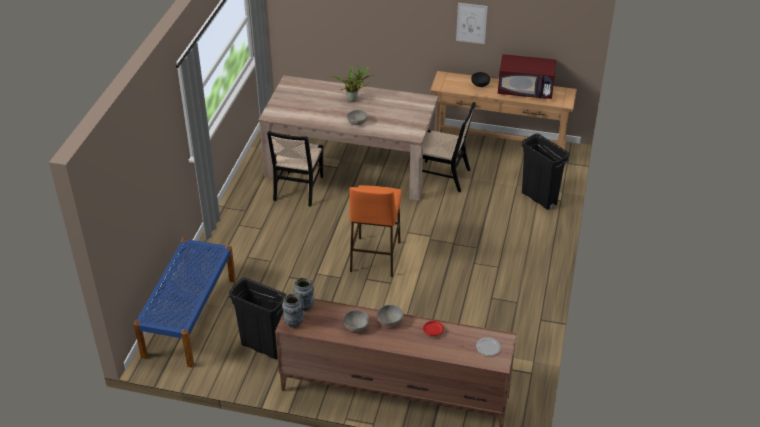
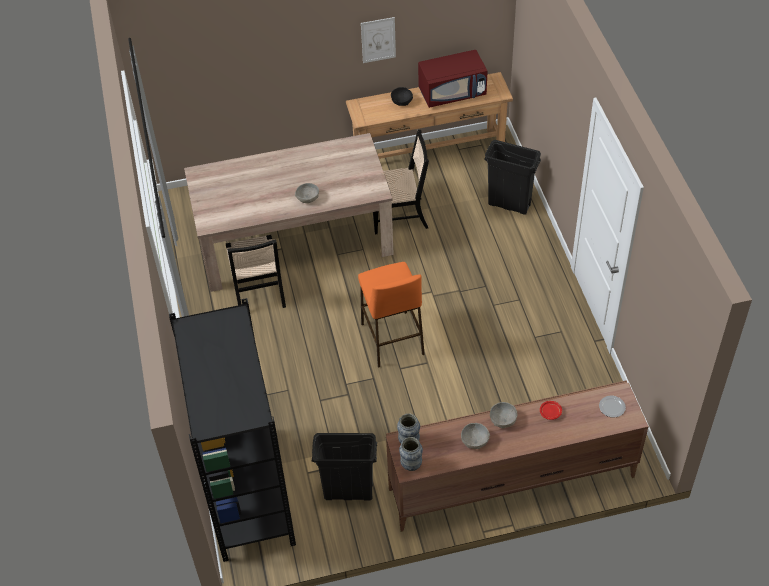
camera: 25 degrees left, 10 degrees up
(189, 317) = (248, 493): blue bench -> black bookcase
(354, 99) = (284, 170): potted plant -> none

